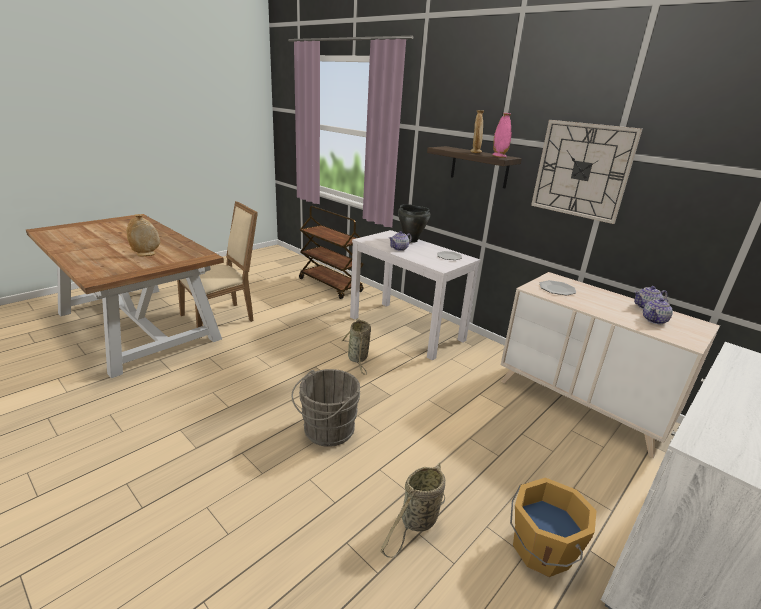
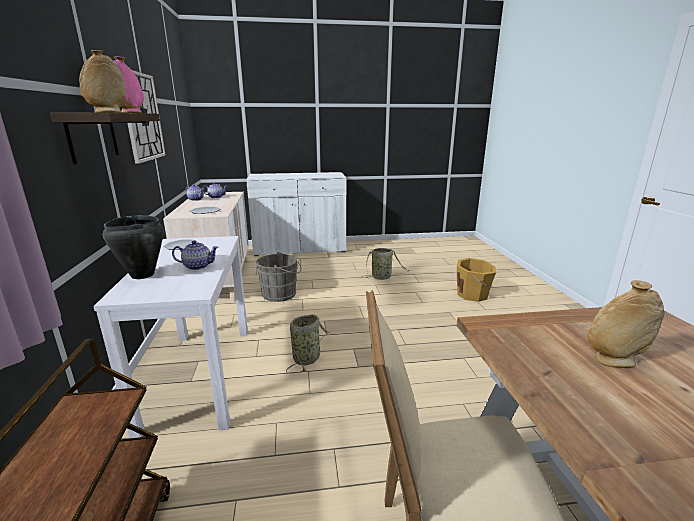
camera: 140 degrees left, 5 degrees down
(326, 431) = (394, 317): grey bucket -> grey bucket (281, 294)
(540, 549) = (345, 261): orange bucket -> orange bucket (473, 294)

